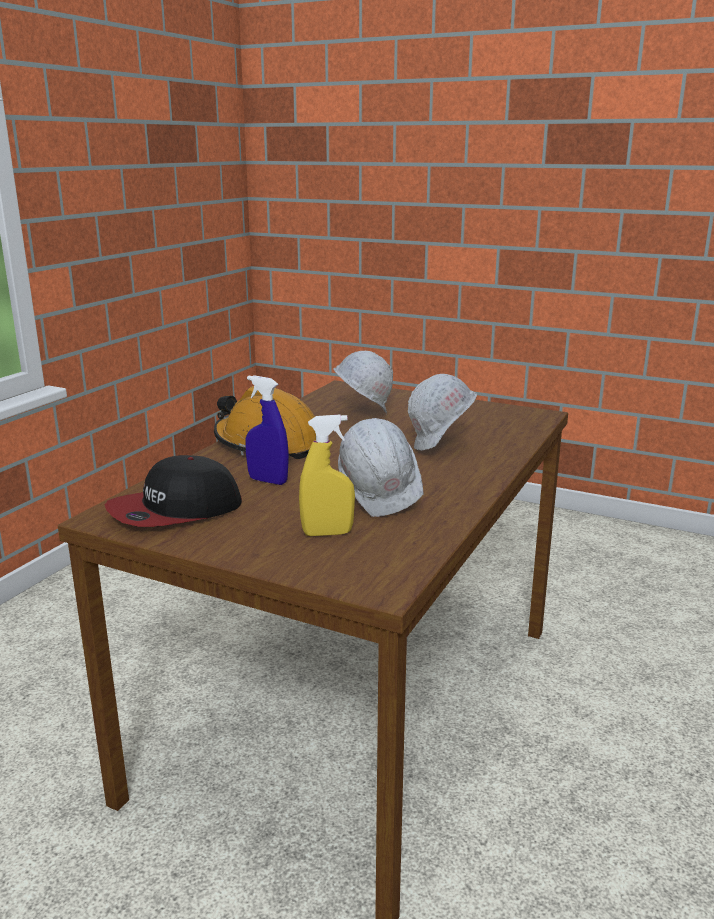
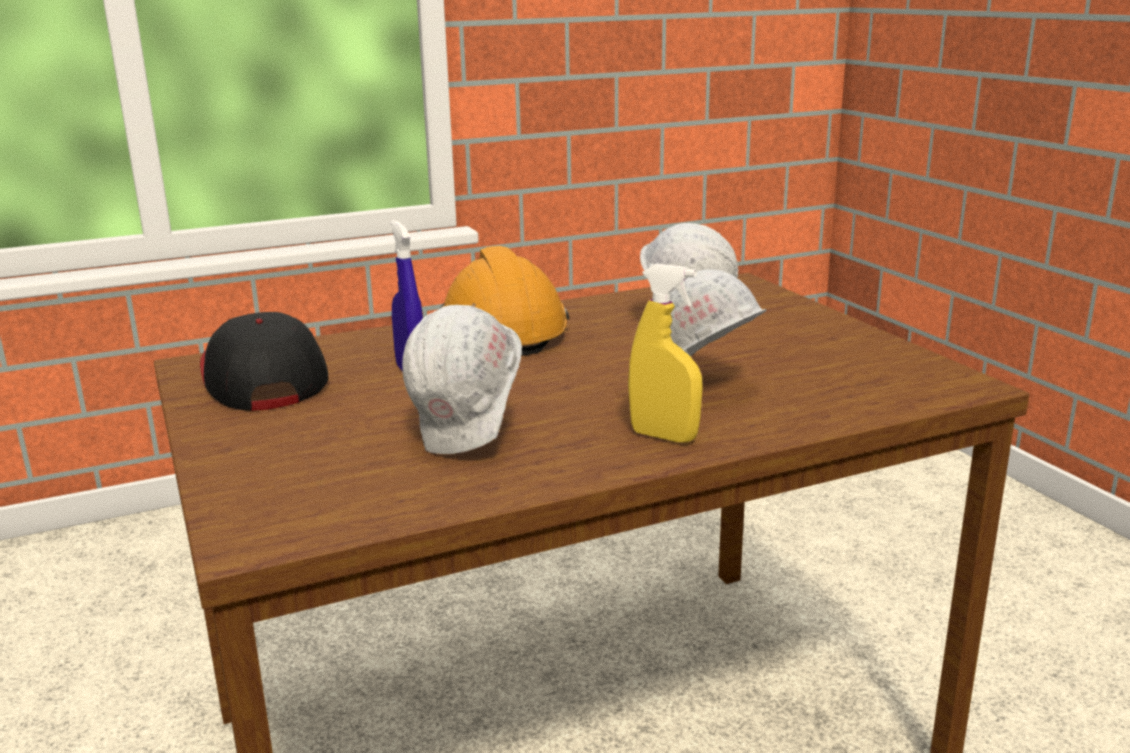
camera: 40 degrees right, 0 degrees up
(175, 510) = (263, 377): cap -> cap turned 60 degrees clockwise
(327, 533) = (338, 452): yellow spray bottle -> yellow spray bottle (663, 436)

